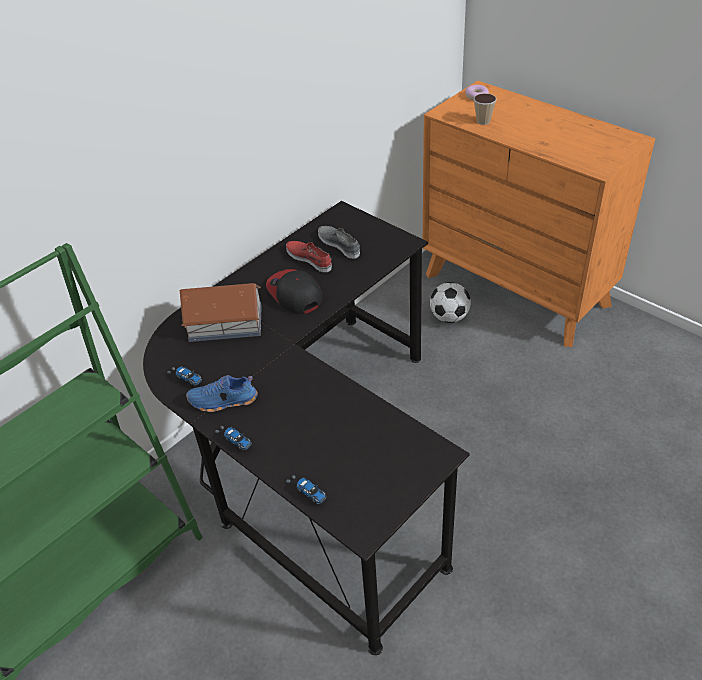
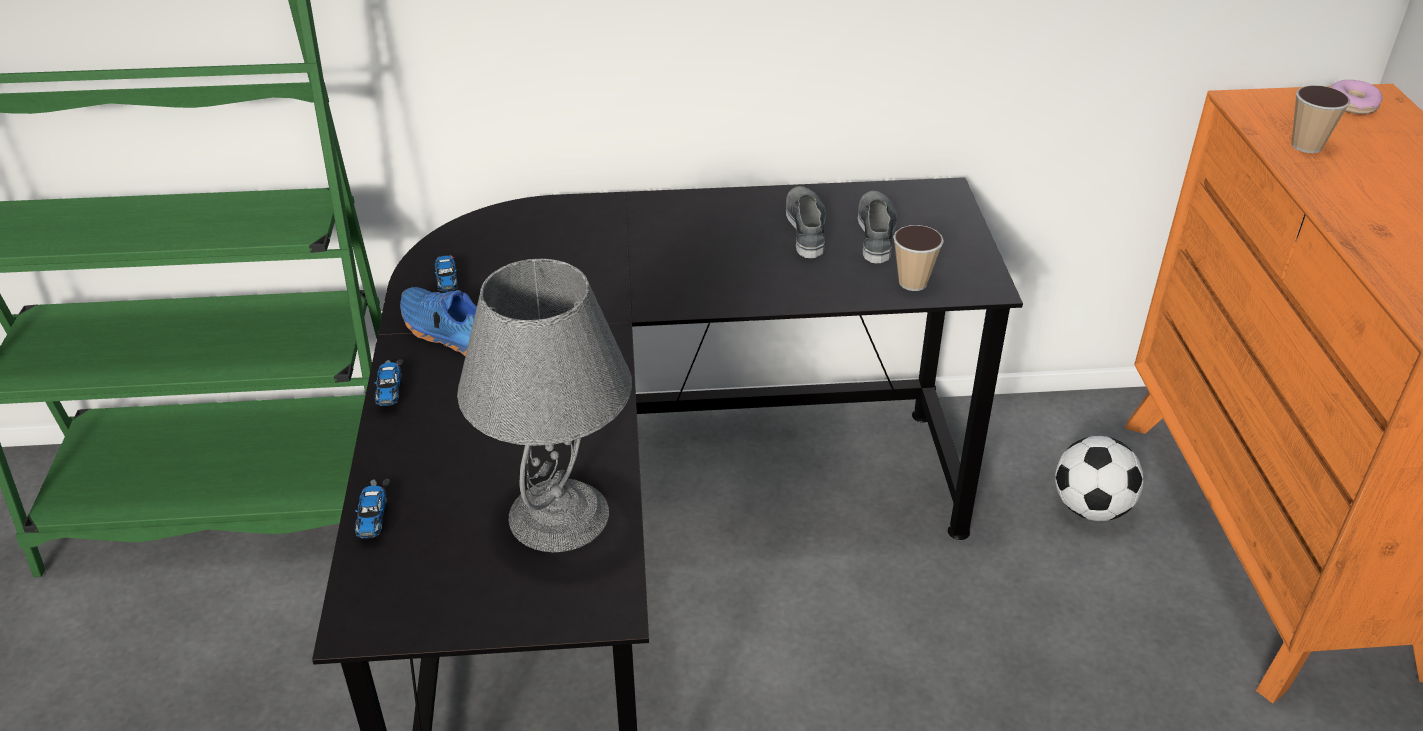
camera: 40 degrees right, 5 degrees down
(225, 322) = (585, 242): toy house -> none
(294, 293) = (721, 259): cap -> none
(309, 259) = (806, 227): red shoe -> grey shoe
(378, 437) = (559, 516): none -> grey table lamp
(380, 257) = (913, 282): none -> cup

